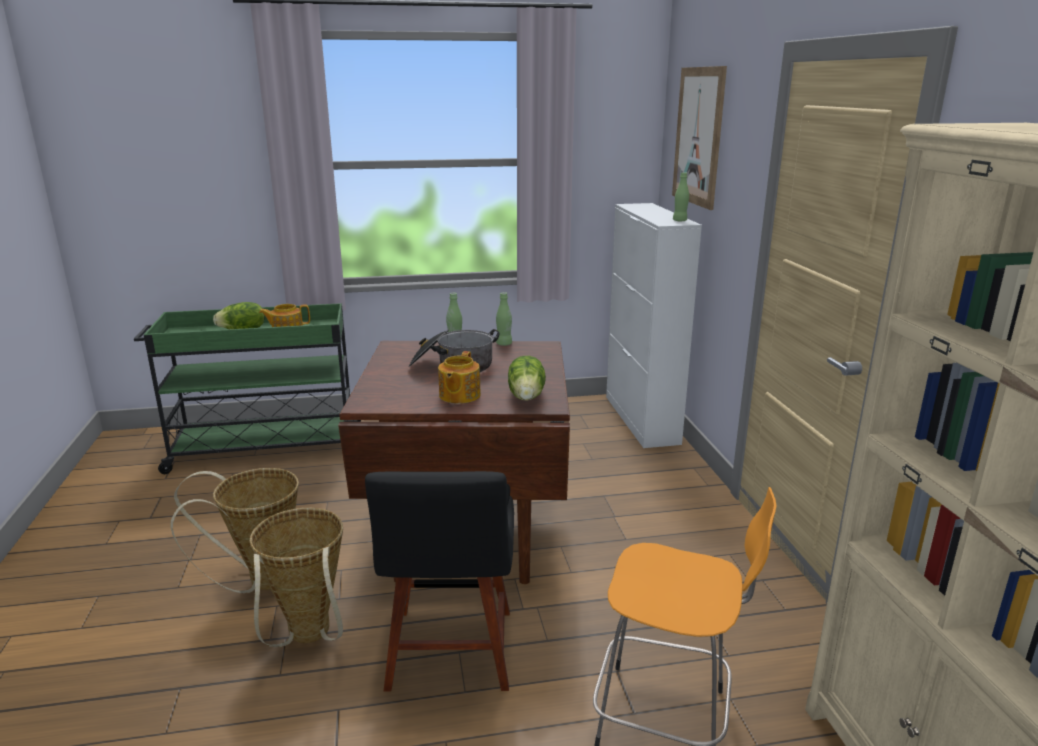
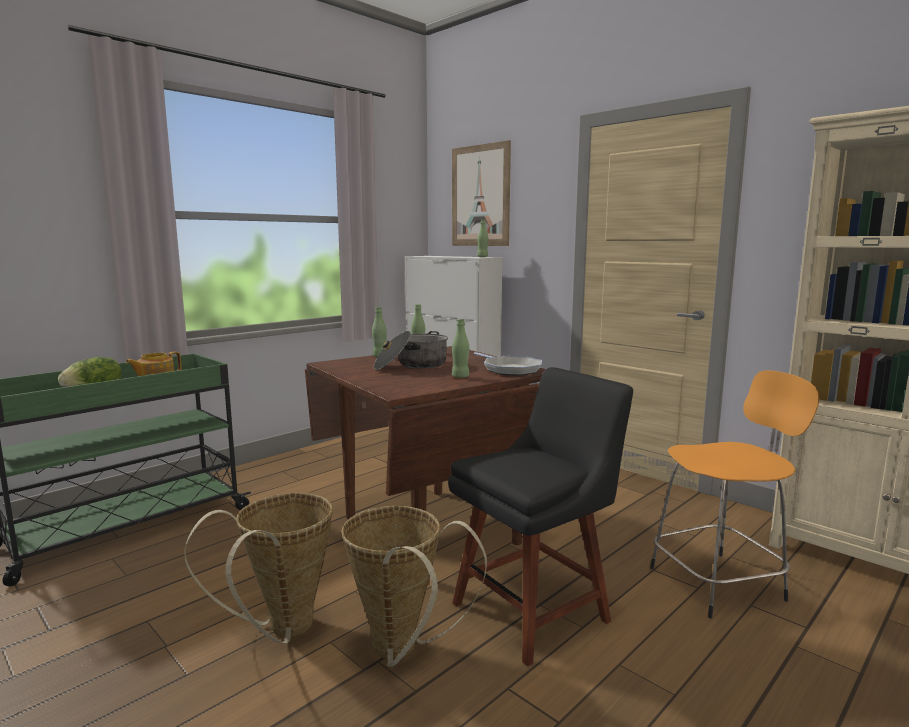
camera: 35 degrees left, 10 degrees down
(450, 654) = (536, 609): black chair -> black chair turned 90 degrees counterclockwise
(459, 395) = (460, 376): teapot -> green bottle
(527, 396) = (510, 369): lettuce -> frying pan

